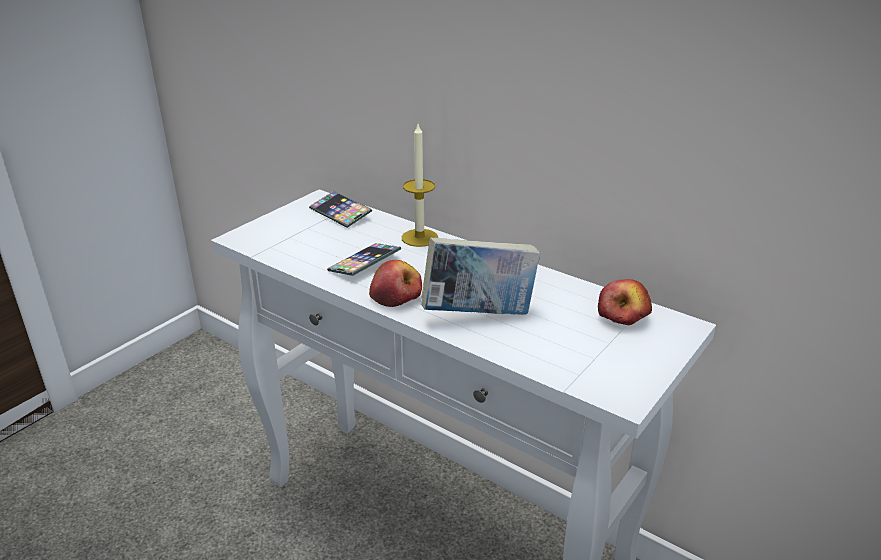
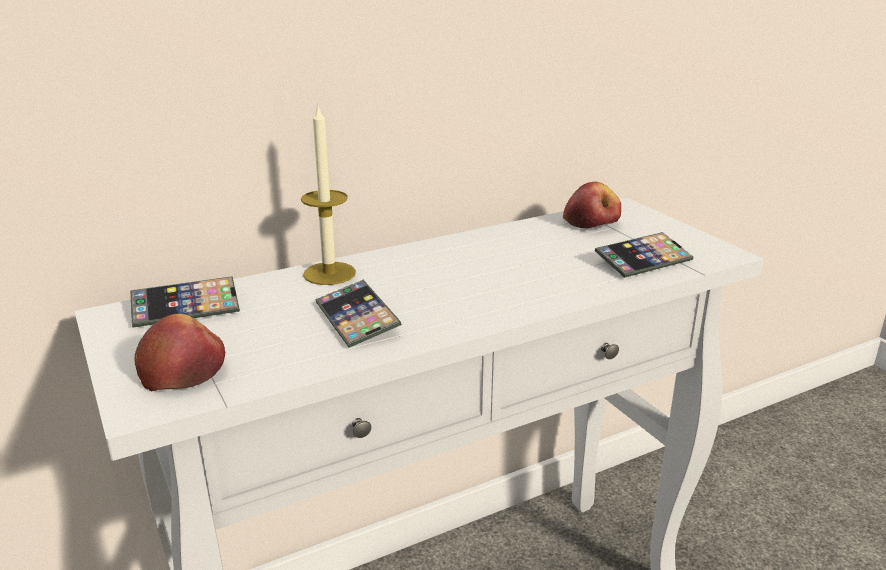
camera: 65 degrees left, 5 degrees down
(396, 295) = (460, 315): apple -> apple (184, 370)
(479, 314) = (540, 280): book -> none
(561, 355) = (643, 260): none -> phone

